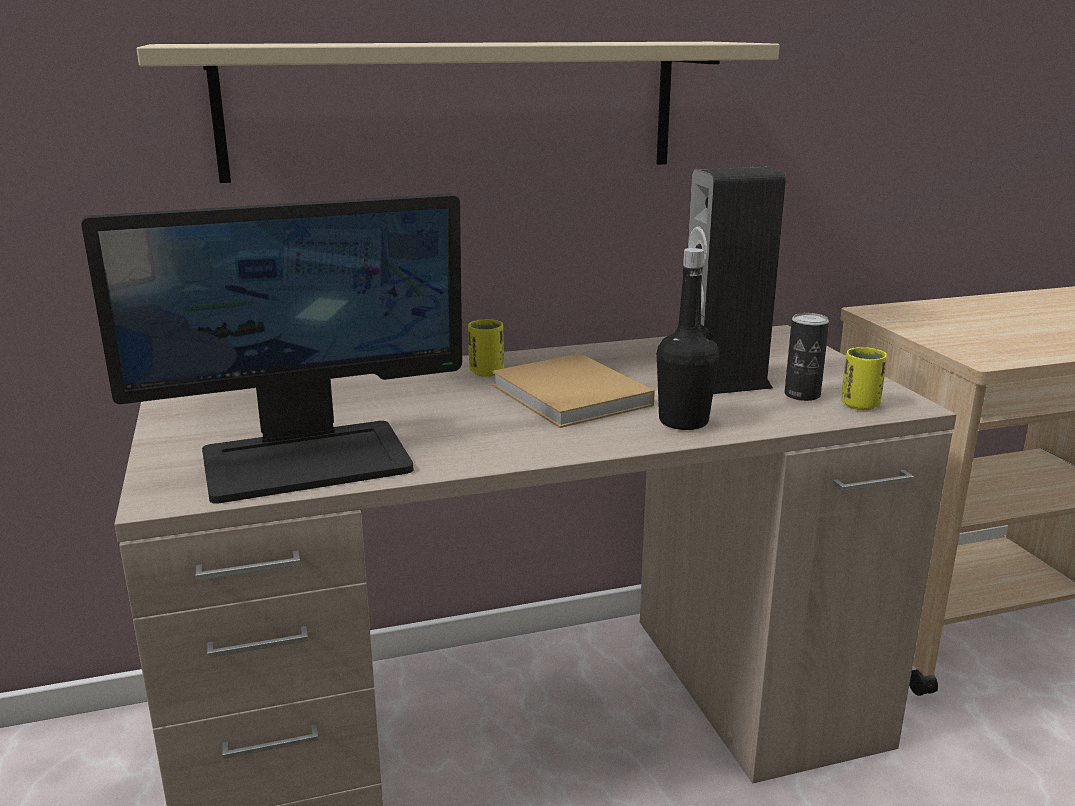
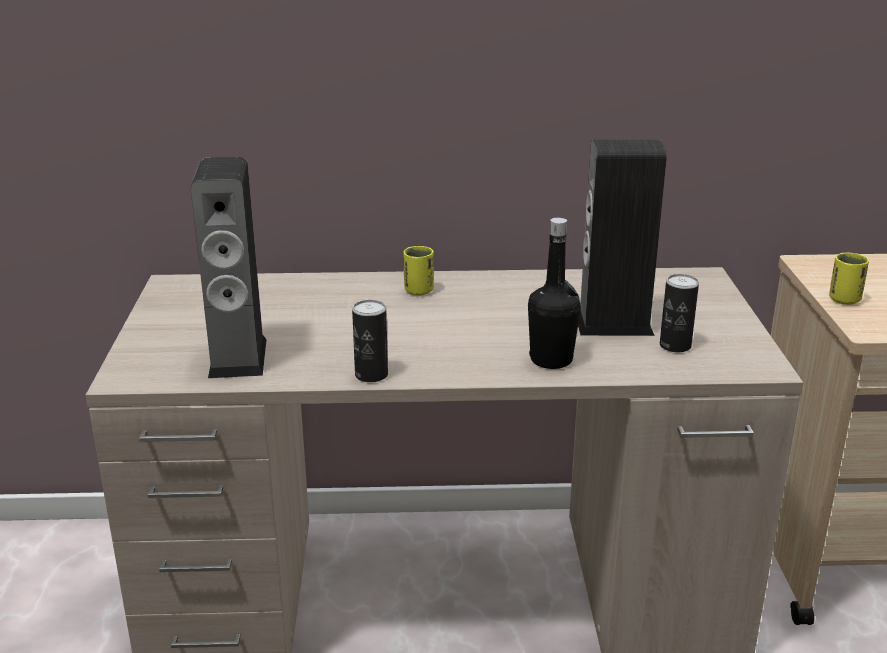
camera: 15 degrees right, 5 degrees up
(307, 459) = (238, 358): monitor -> speaker
(454, 109) = (409, 64): beige shelf -> none
(487, 459) = (371, 375): none -> can
(573, 397) = (475, 324): beige book -> none
(859, 405) = (719, 362): yellow cup -> yellow cup (844, 300)

